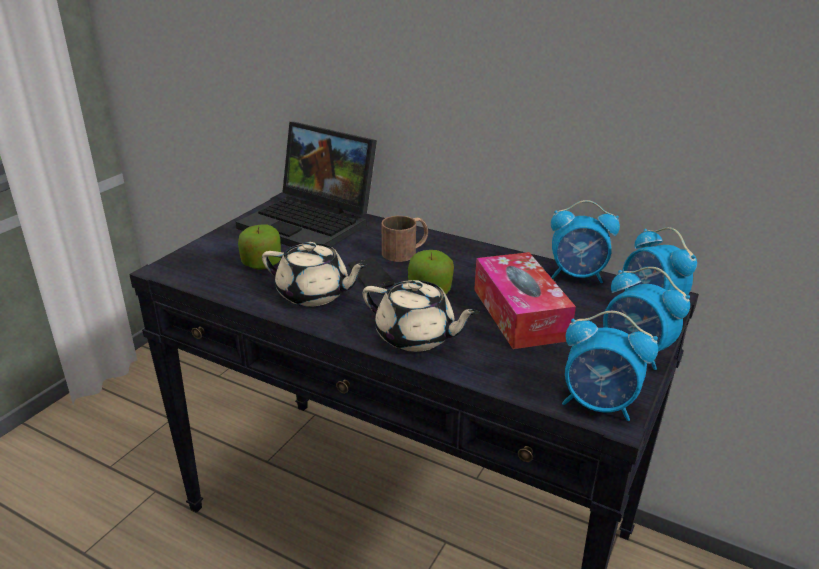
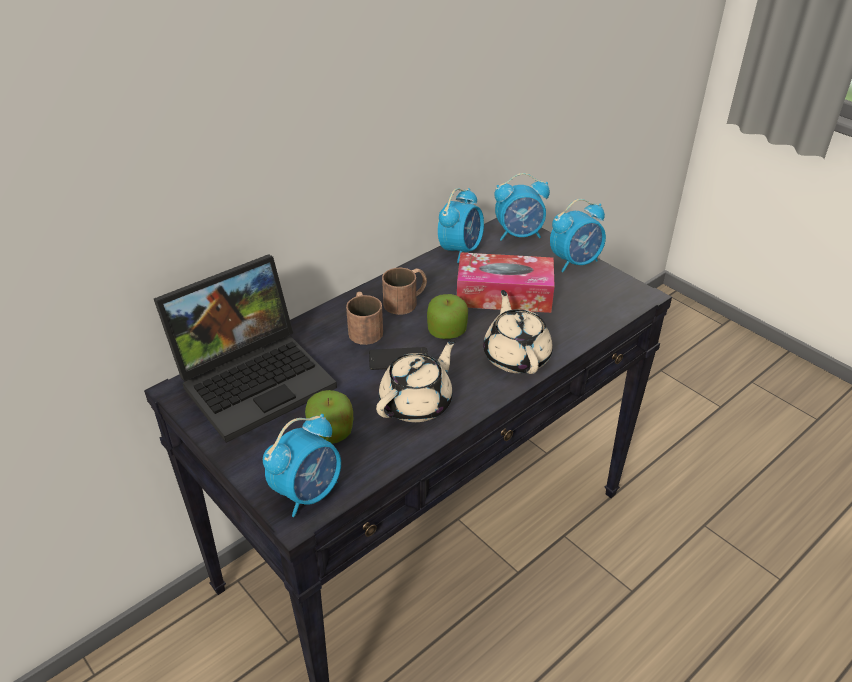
camera: 70 degrees left, 10 degrees up
(416, 337) = (516, 356): beige teapot -> beige teapot turned 60 degrees counterclockwise
(462, 263) = (406, 301): none -> brown mug
(599, 405) = (628, 296): alarm clock -> alarm clock (308, 492)

